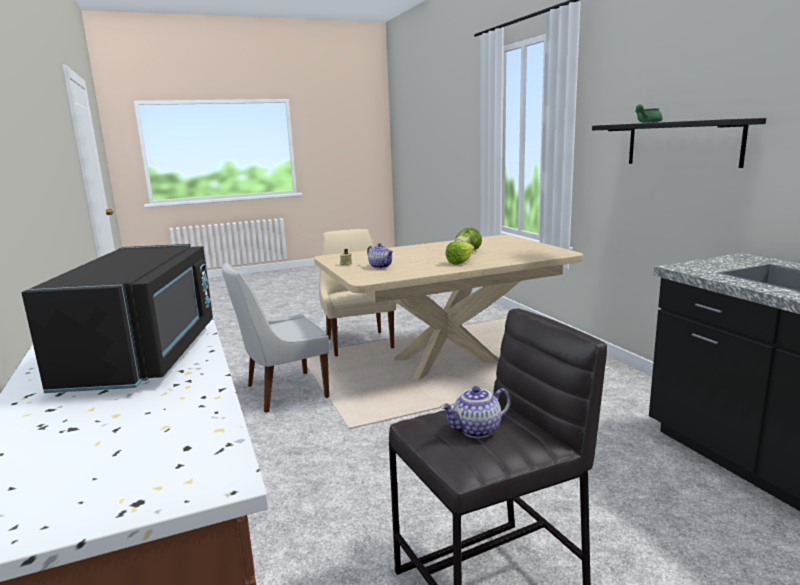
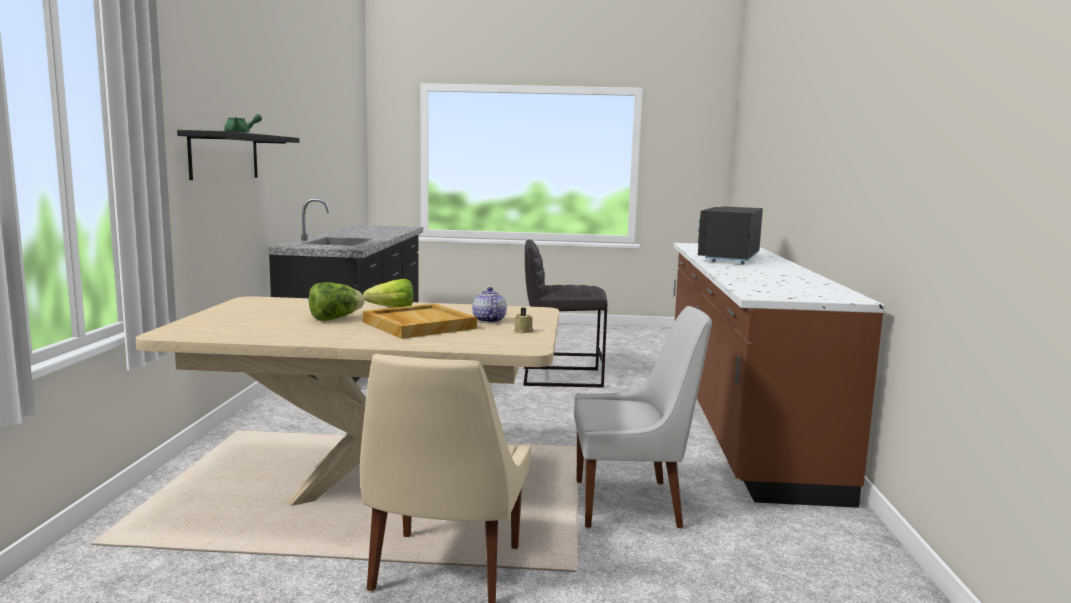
camera: 155 degrees left, 5 degrees down
(412, 257) = (418, 325): none -> beige tray
(477, 431) = (575, 285): teapot -> none

